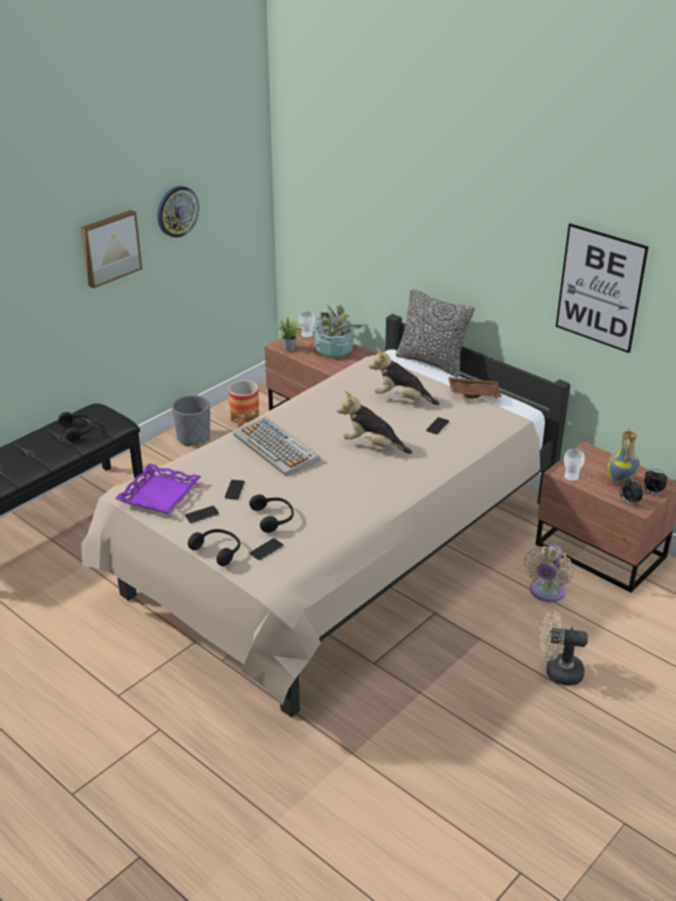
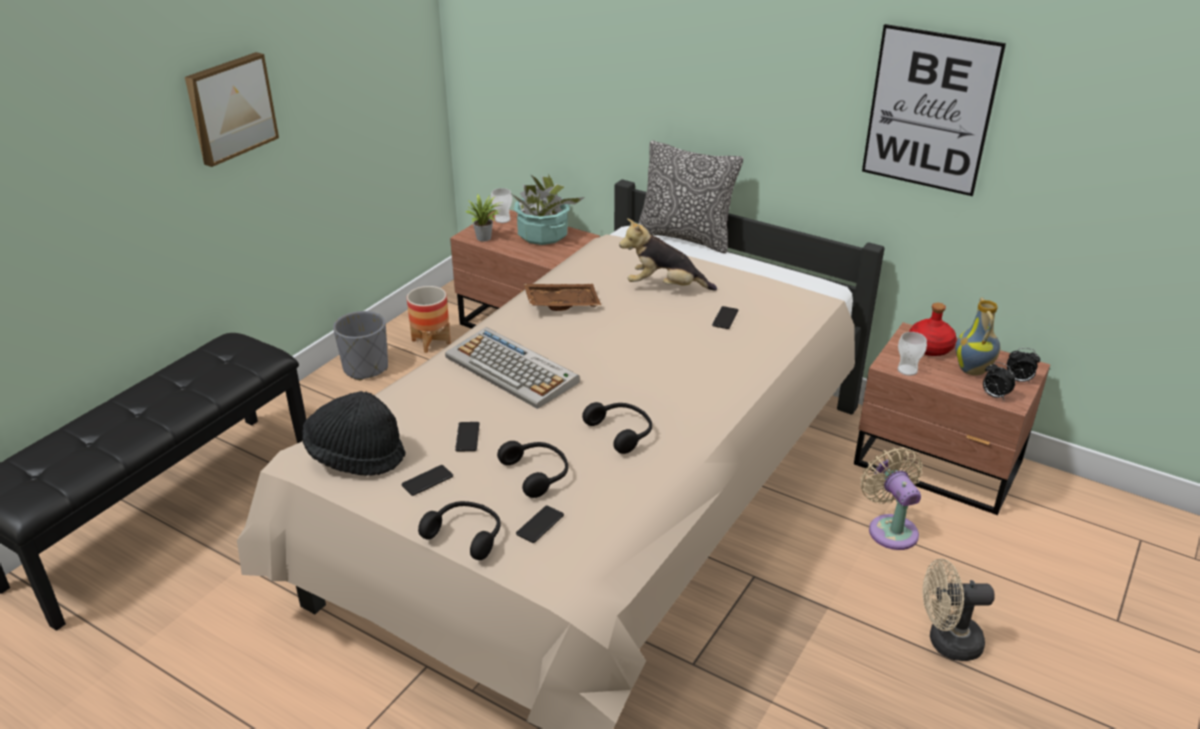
camera: 10 degrees left, 0 degrees up
(79, 430) = (210, 373): black headphones -> black headphones (622, 432)
(160, 494) = (355, 456): purple tray -> black hat
(177, 211) = (320, 56): wall clock -> none
(372, 446) = (647, 354): plush toy -> none
(474, 393) = (756, 271): brown tray -> brown tray (562, 303)
(546, 592) = (890, 528): beige fan -> beige fan turned 150 degrees clockwise
(596, 462) = (930, 348): none -> red bottle

